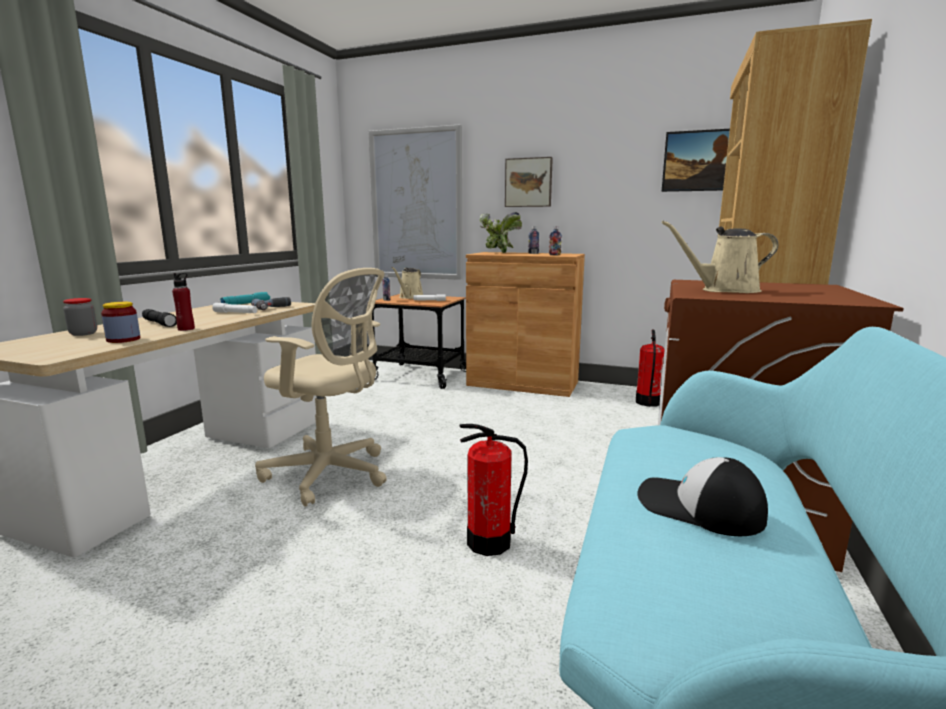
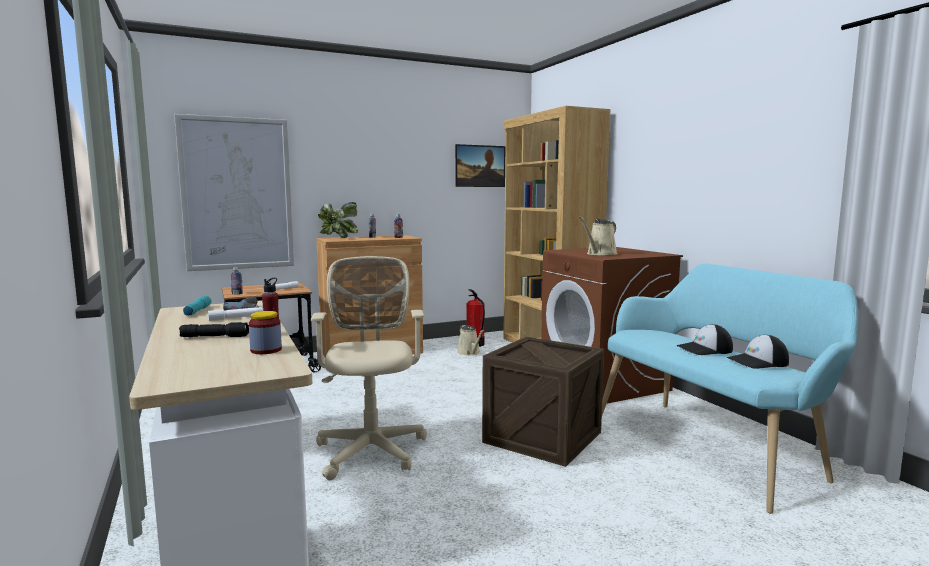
camera: 45 degrees left, 5 degrees down
(83, 334) = (189, 357): jar -> none
(331, 474) = (371, 448): beige office chair -> beige office chair turned 75 degrees counterclockwise
(410, 297) = (249, 288): beige watering can -> beige watering can (469, 352)
(489, 542) = (542, 437): fire extinguisher -> crate
(528, 182) = (354, 176): picture -> none
(739, 584) = (758, 362): none -> cap

